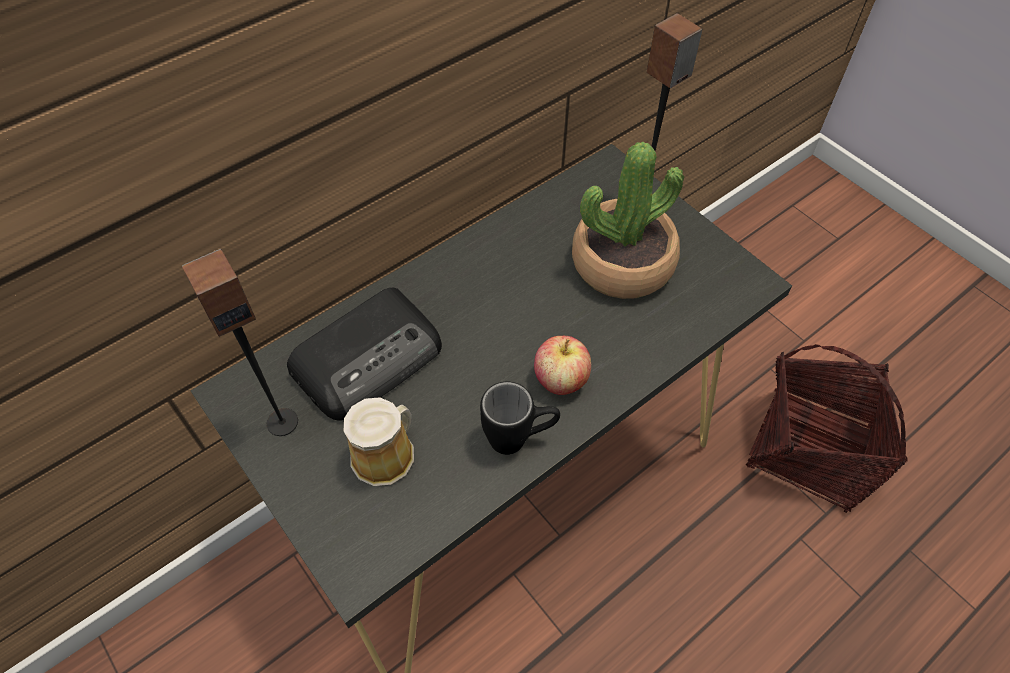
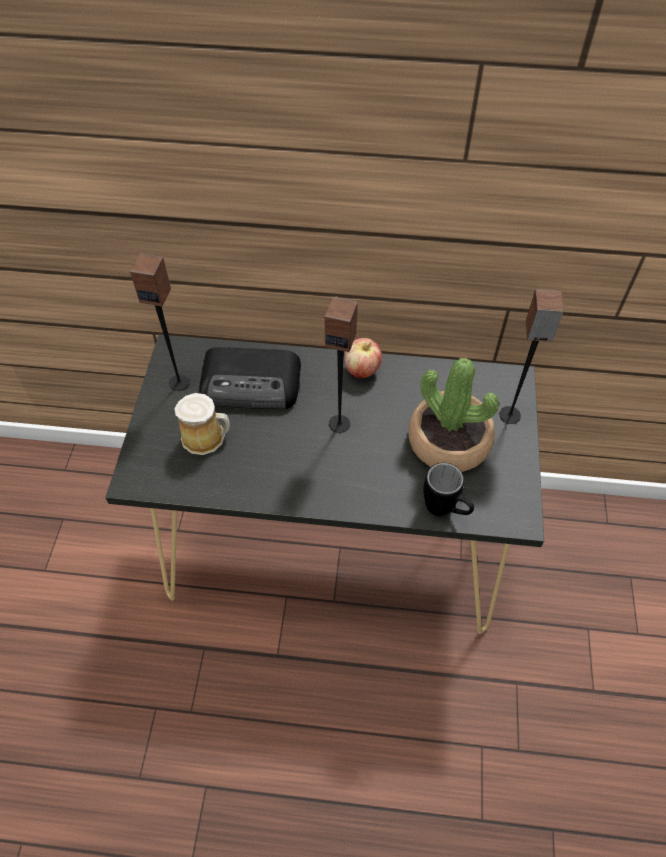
camera: 45 degrees right, 0 degrees up
(506, 326) = (339, 423): none -> speaker
(519, 439) = (276, 486): black mug -> black mug (445, 510)
(560, 380) = (333, 475): apple -> apple (362, 370)
(809, 450) = (554, 703): basket -> none

